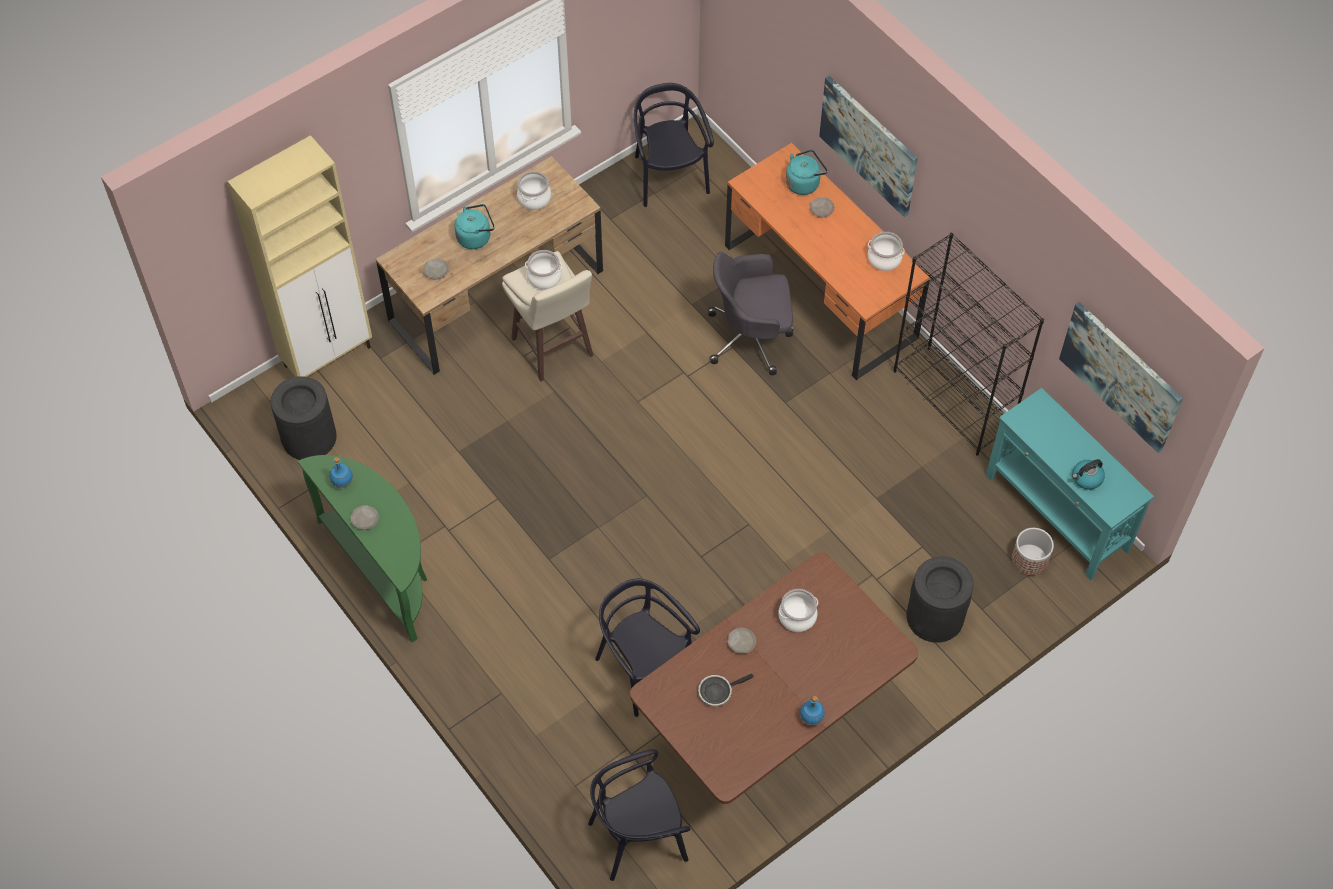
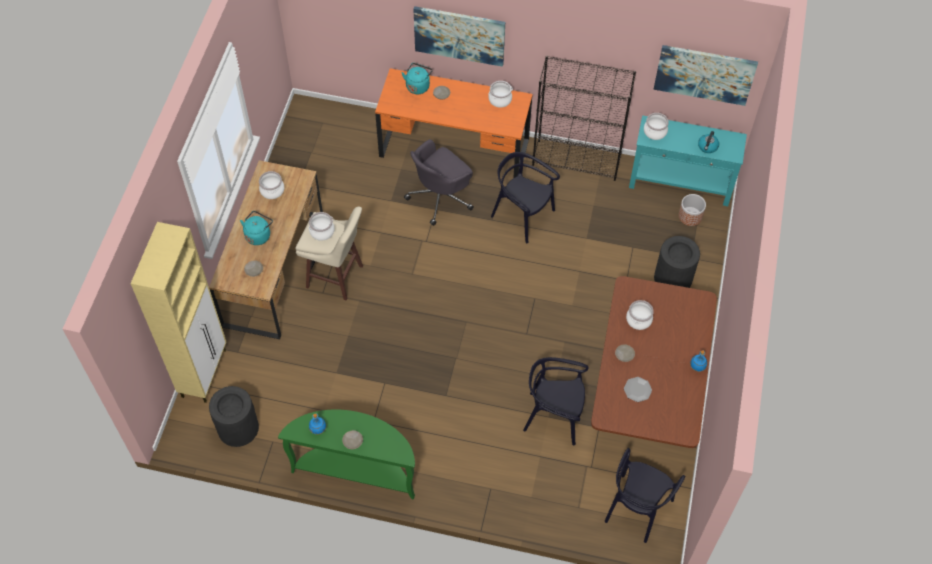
camera: 40 degrees left, 0 degrees up
(669, 176) = (311, 138): black chair -> black chair (522, 215)
(717, 691) = (637, 390): frying pan -> plate
(1037, 417) = (655, 131): none -> cooking pot

